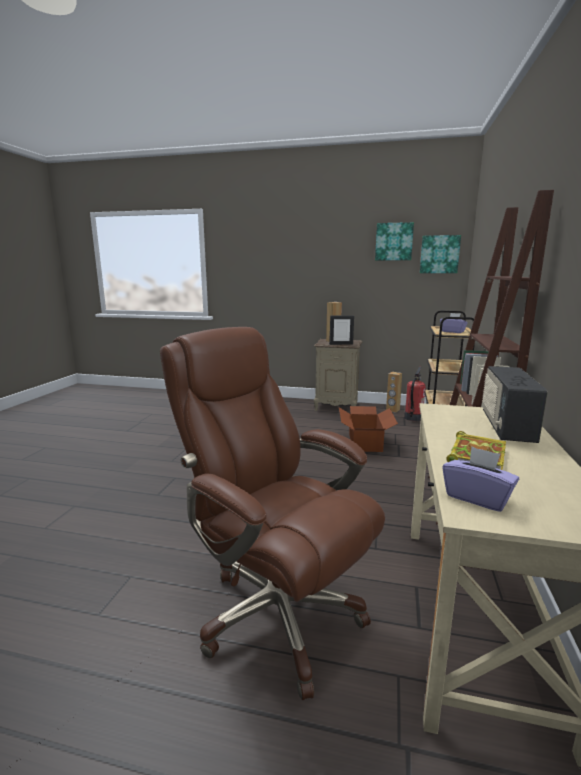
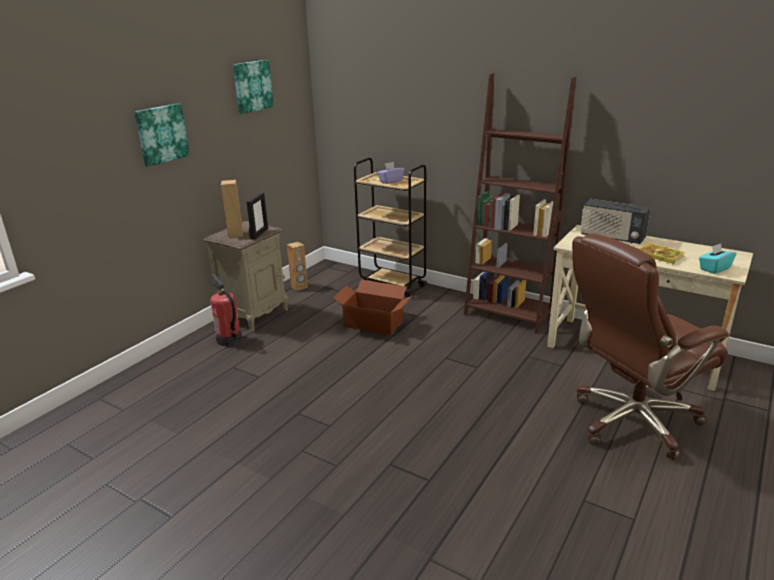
camera: 70 degrees left, 10 degrees up
(413, 418) = (331, 283): fire extinguisher -> fire extinguisher (229, 340)
(439, 254) = (291, 95): picture -> picture (161, 134)
(477, 497) = (714, 268): purple tissue box -> turquoise tissue box

